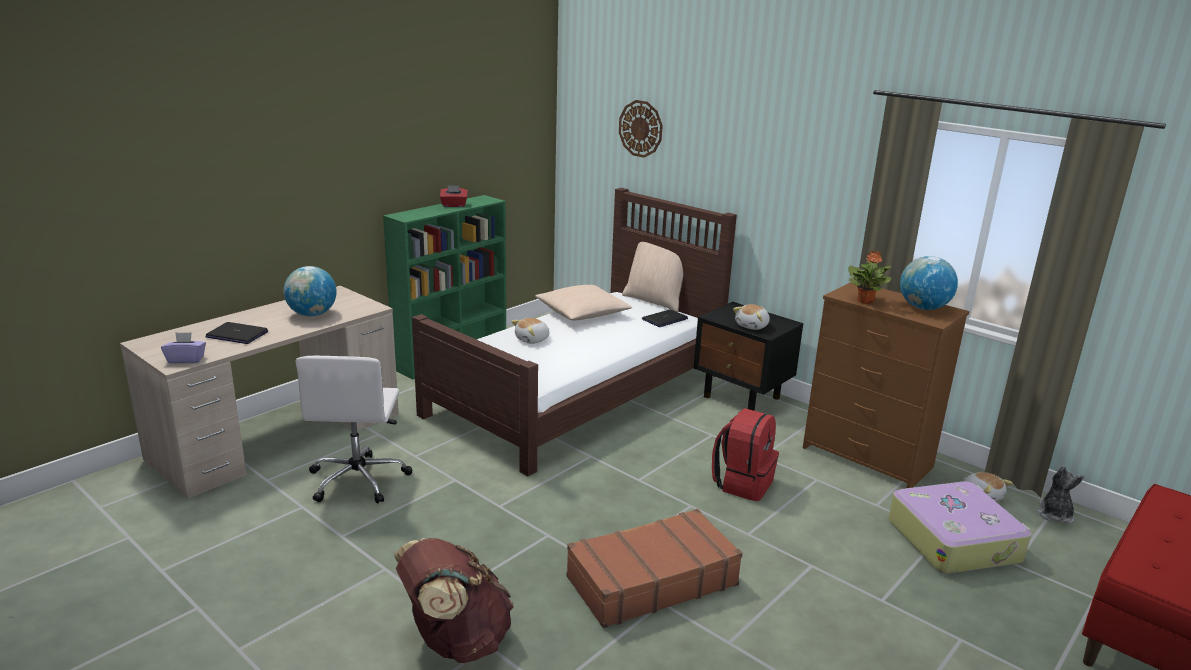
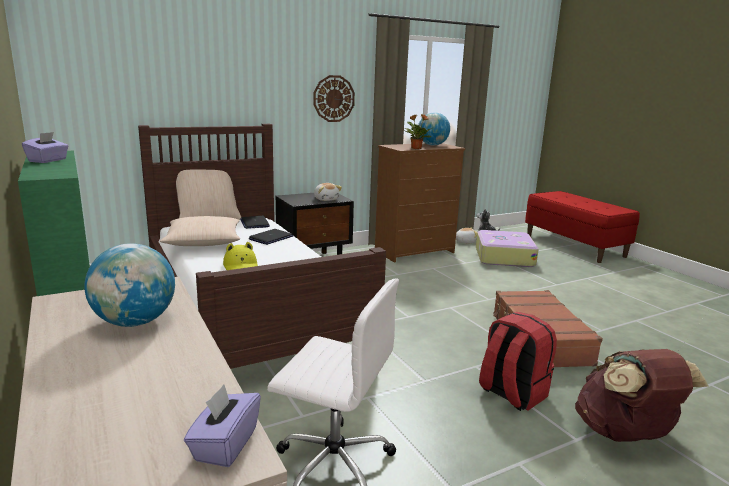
camera: 70 degrees left, 5 degrees down
(236, 335) = (149, 387): laptop -> laptop (271, 238)
(454, 205) = (48, 160): red tissue box -> purple tissue box
(532, 340) = (241, 267): plush toy -> yellow hat
(640, 128) = (151, 62): wall clock -> wall clock (333, 98)
(742, 483) = (429, 287): red backpack -> red backpack (511, 393)

